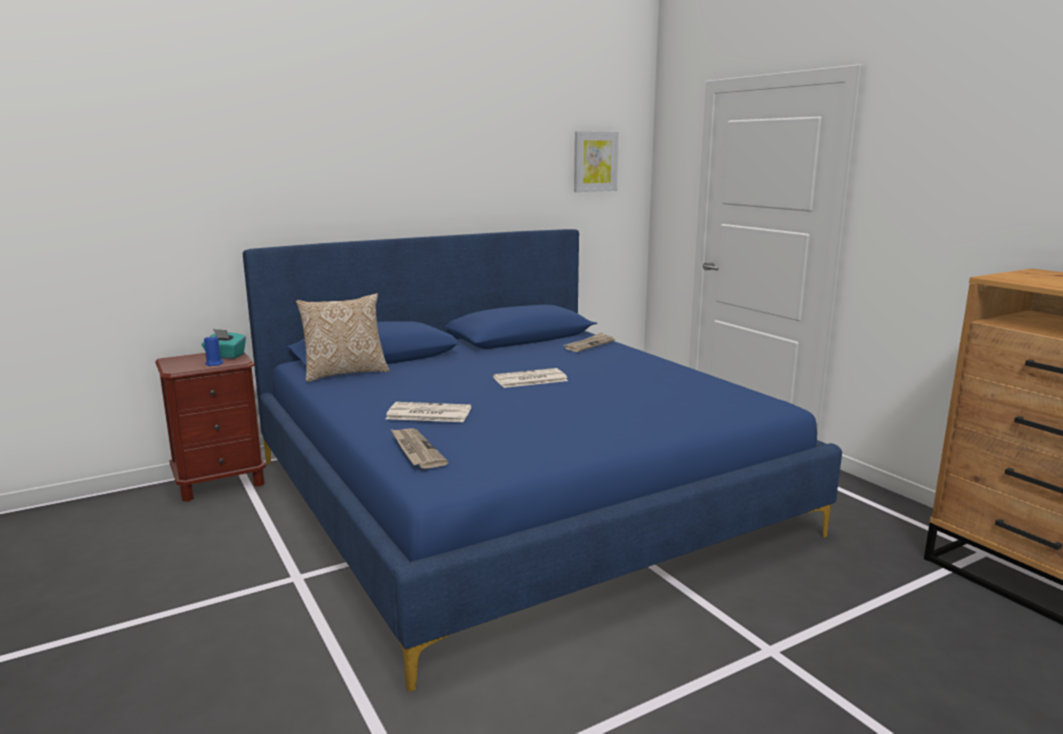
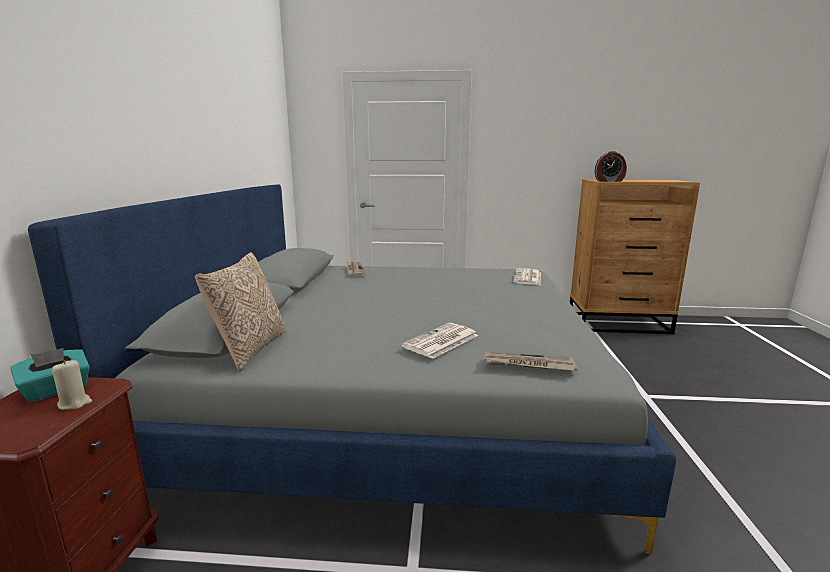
camera: 55 degrees left, 0 degrees up
(214, 364) = (75, 403): blue candle -> beige candle
(517, 495) = (394, 399): blue bed -> grey bed
(529, 379) = (404, 298): newspaper -> newspaper (528, 278)
(595, 161) = (269, 128): picture -> none
(1007, 279) = (609, 181): none -> alarm clock

